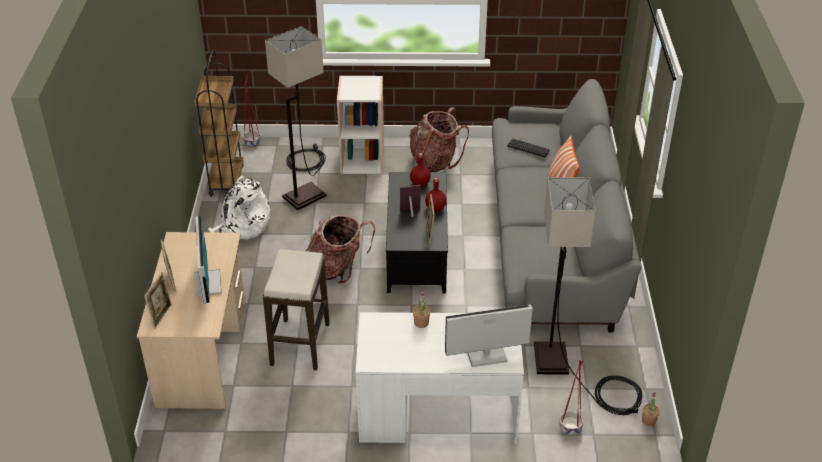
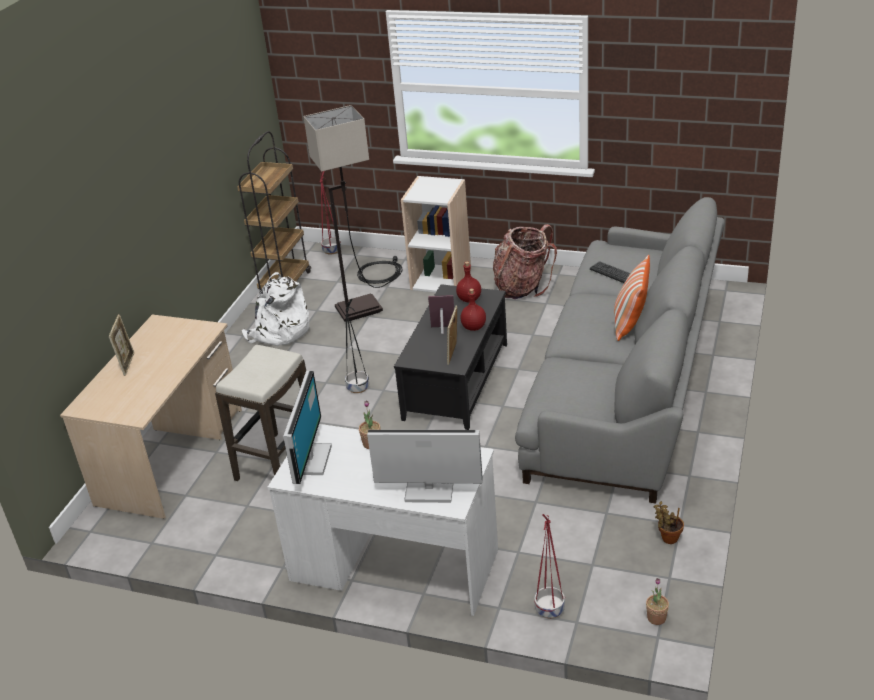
camera: 20 degrees right, 5 degrees down
(161, 316) = (97, 397): picture frame -> none
(206, 284) = (161, 371): monitor -> monitor (309, 460)
(337, 268) = (358, 387): backpack -> black planter
(586, 380) = (596, 554): floor lamp -> none
(632, 358) = (668, 538): none -> potted plant

